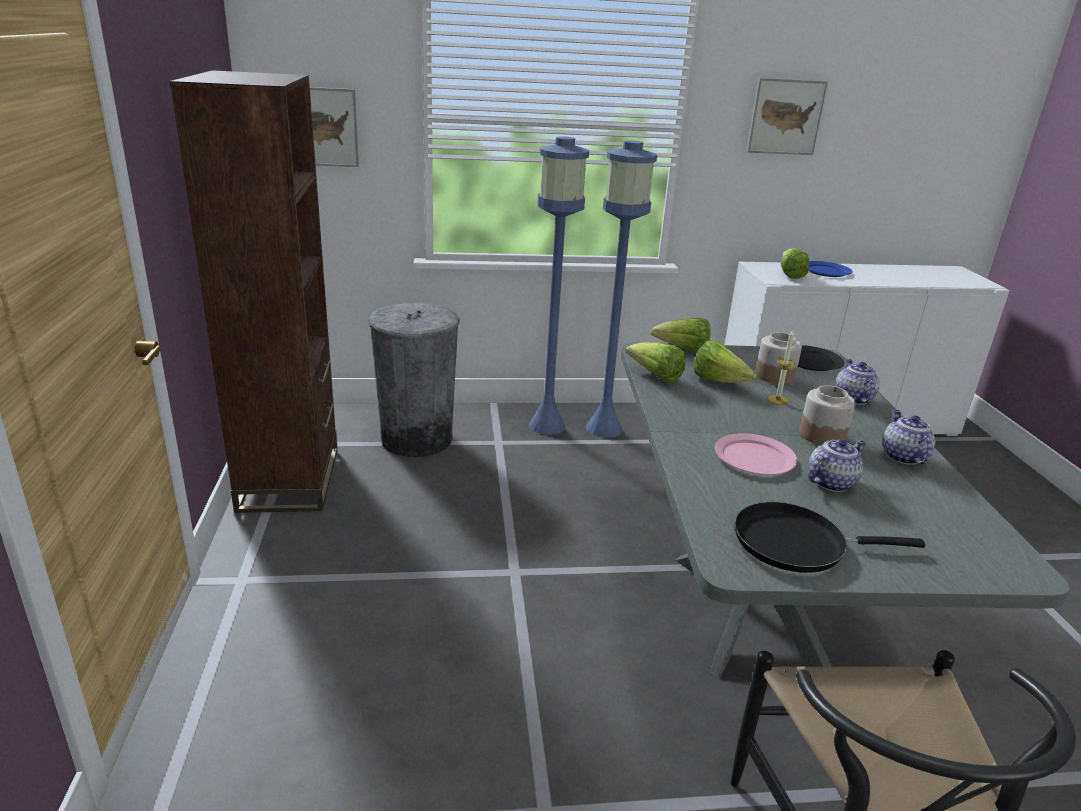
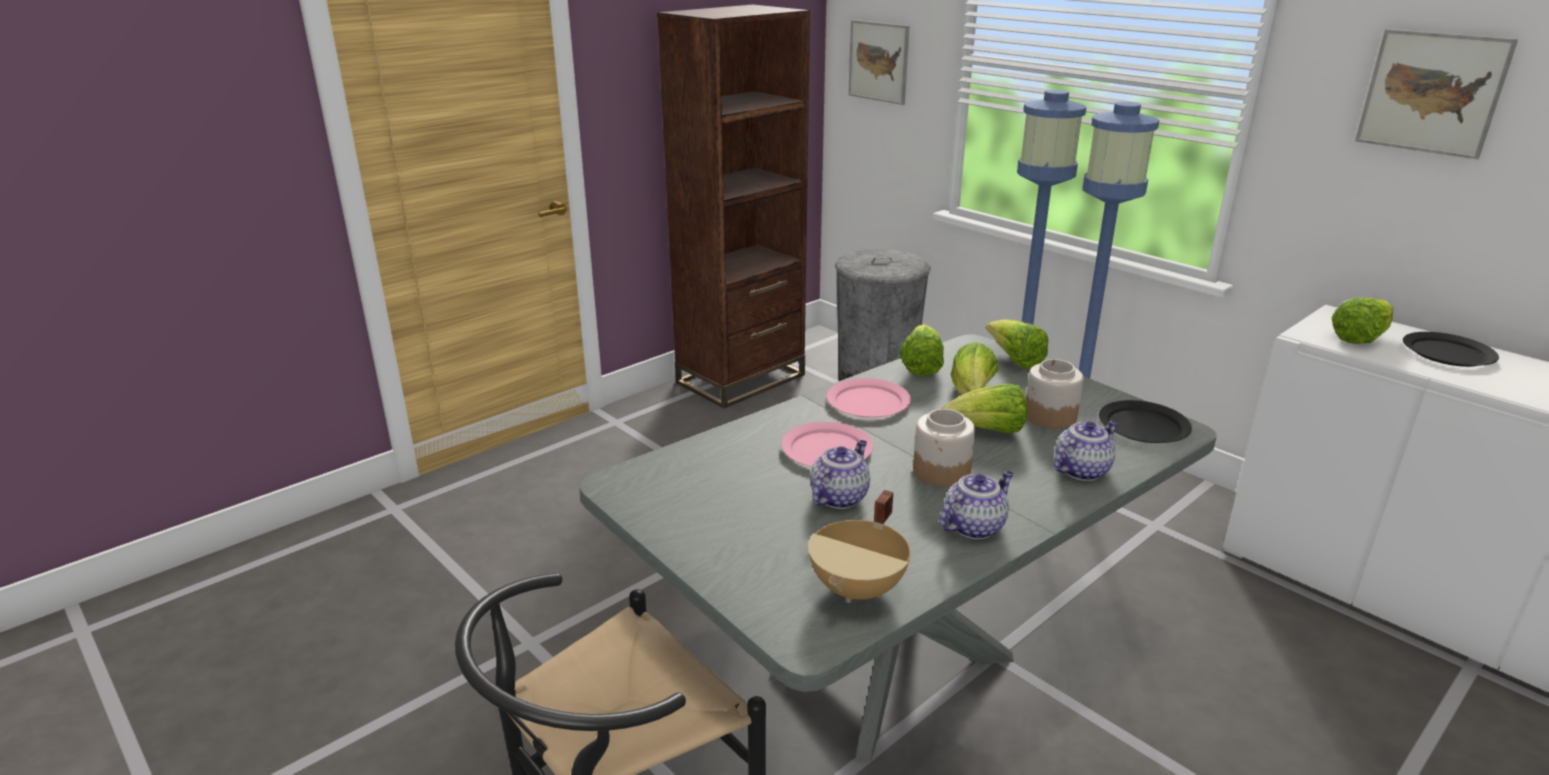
camera: 55 degrees right, 0 degrees up
(692, 415) = (867, 402): none -> pink plate
(777, 400) = (987, 431): candle -> lettuce
(797, 543) = (691, 503): black frying pan -> none
(826, 271) = (1448, 353): blue plate -> black plate
(831, 482) = (839, 497): teapot -> teapot turned 75 degrees counterclockwise
(965, 526) = (859, 589): none -> beige cooking pot

